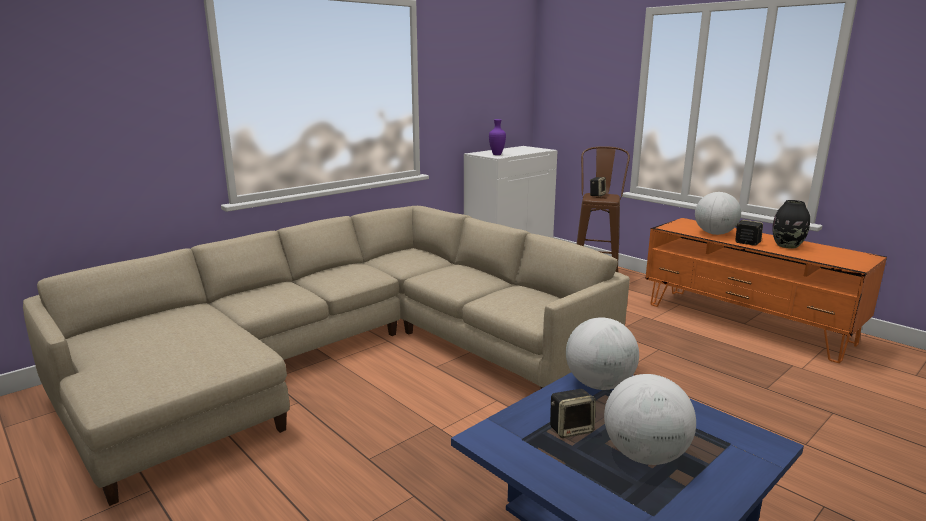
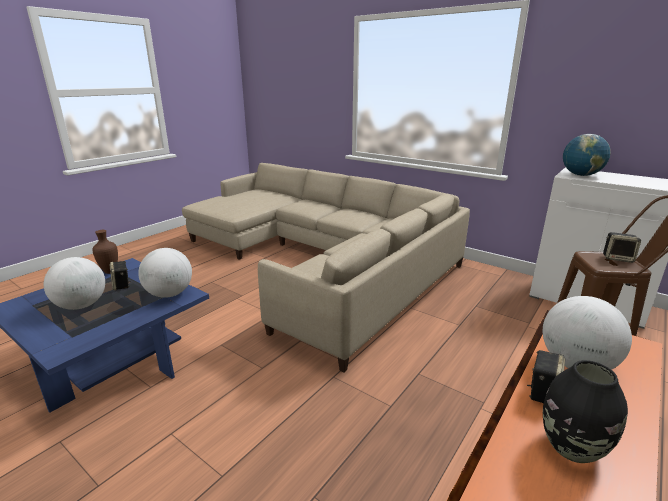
camera: 80 degrees right, 5 degrees up
(496, 154) = (581, 175): purple vase -> globe
(514, 452) = (109, 272): none -> brown vase

